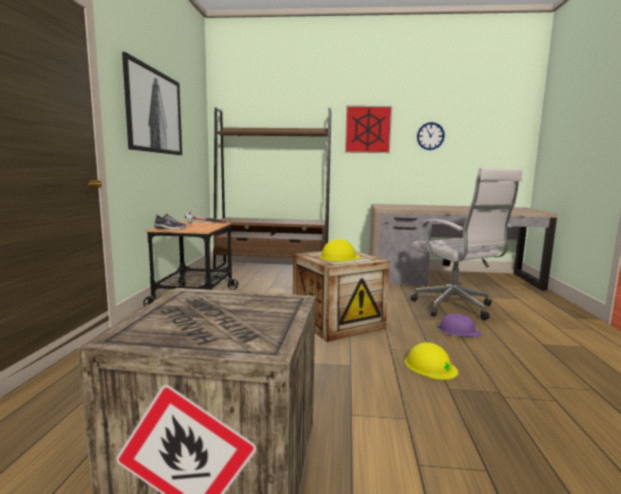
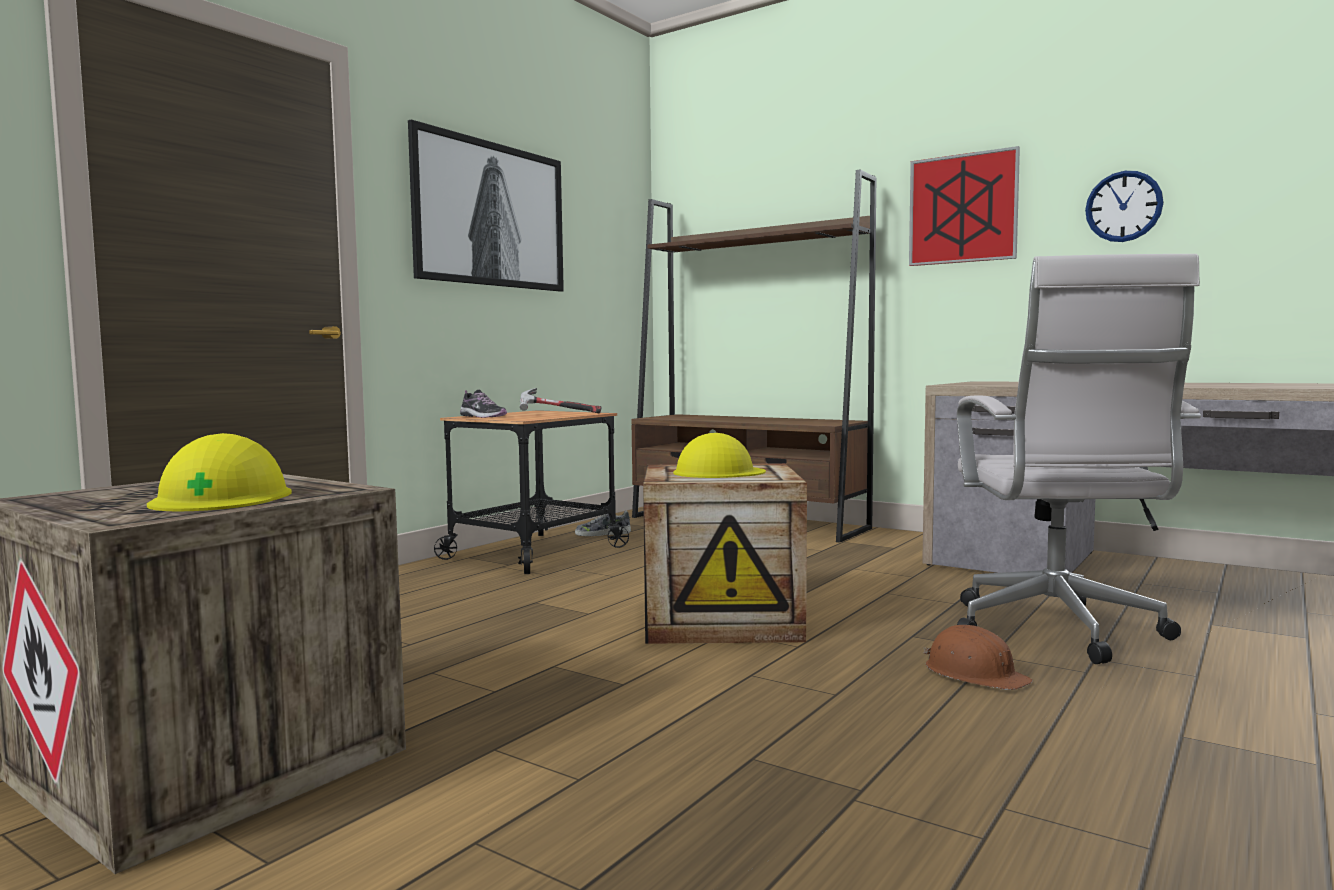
camera: 30 degrees right, 5 degrees down
(430, 366) = (783, 716): yellow hard hat -> yellow hard hat (222, 498)
(458, 332) = (975, 674): purple hard hat -> brown hard hat

